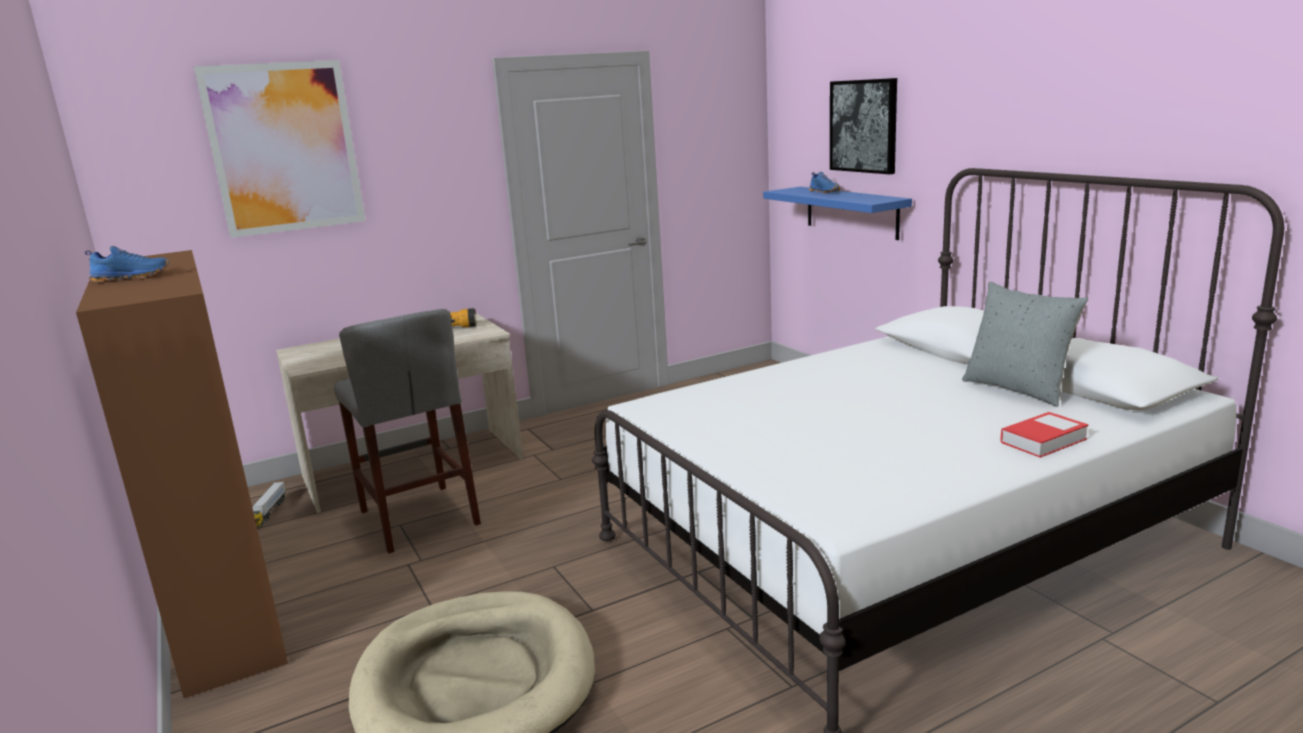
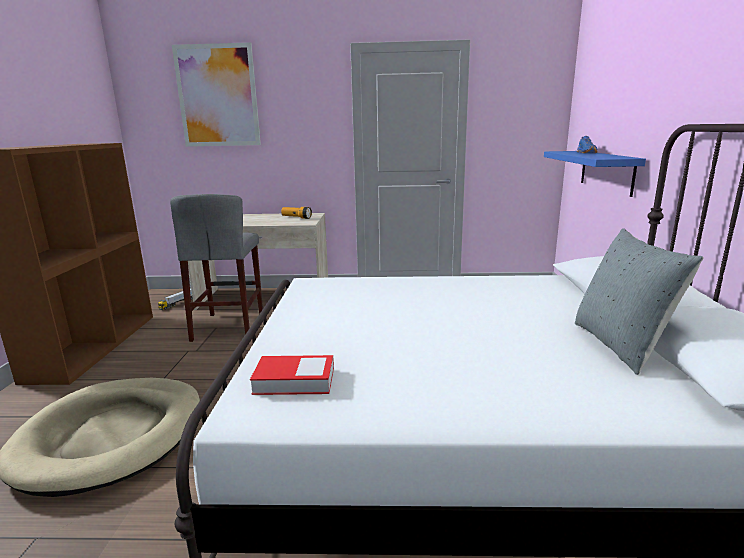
camera: 30 degrees right, 0 degrees up
(132, 277) = (40, 146): blue shoe -> none
(864, 126) = (623, 94): picture -> none
(1043, 441) = (563, 405): book -> book (294, 381)

